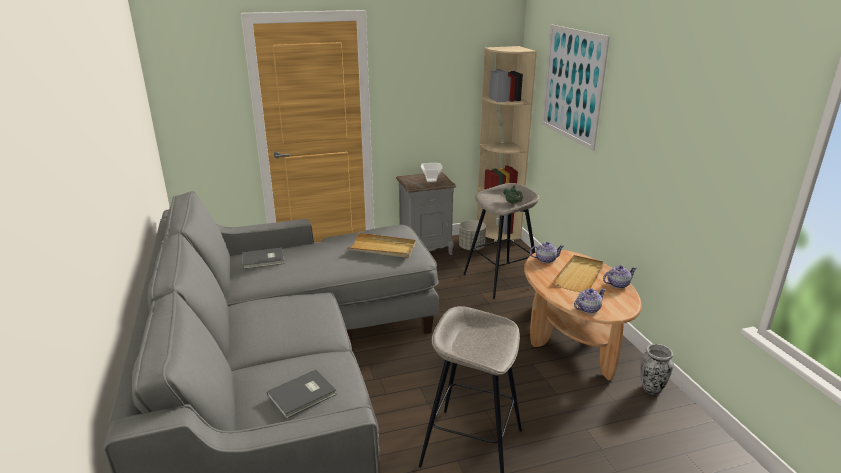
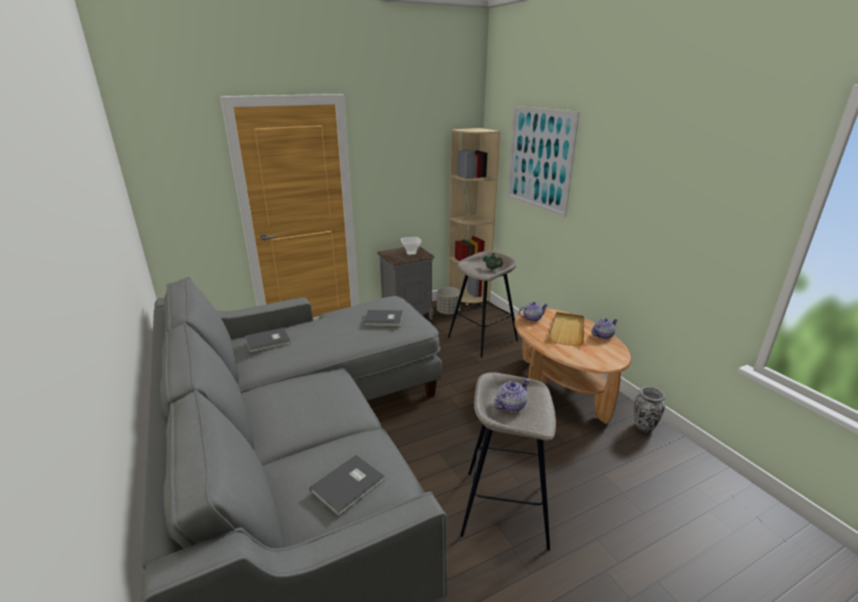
camera: 10 degrees left, 0 degrees up
(382, 248) = (384, 320): beige tray -> grey book
(587, 309) = (586, 361): teapot -> teapot (510, 405)

